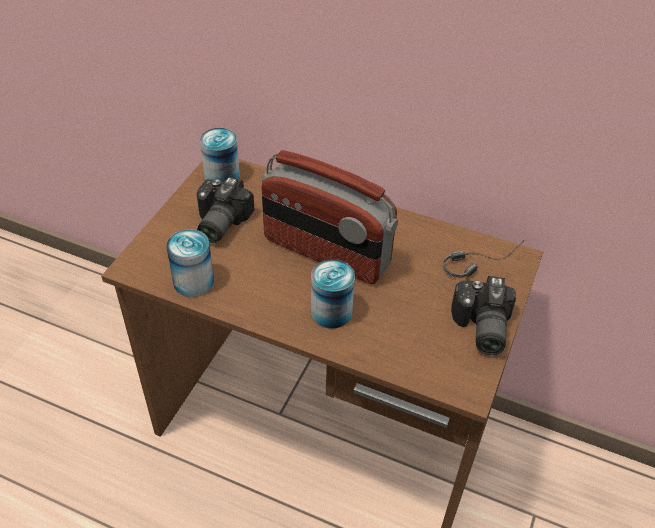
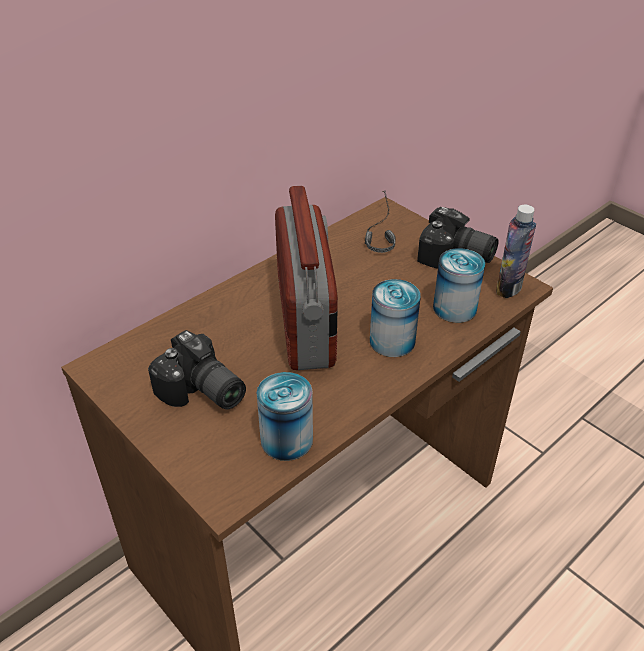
camera: 65 degrees left, 5 degrees down
(222, 176) = (120, 368): can -> can (454, 308)
(326, 252) = (307, 320): radio -> radio turned 60 degrees counterclockwise
(459, 380) = (508, 288): none -> bottle

